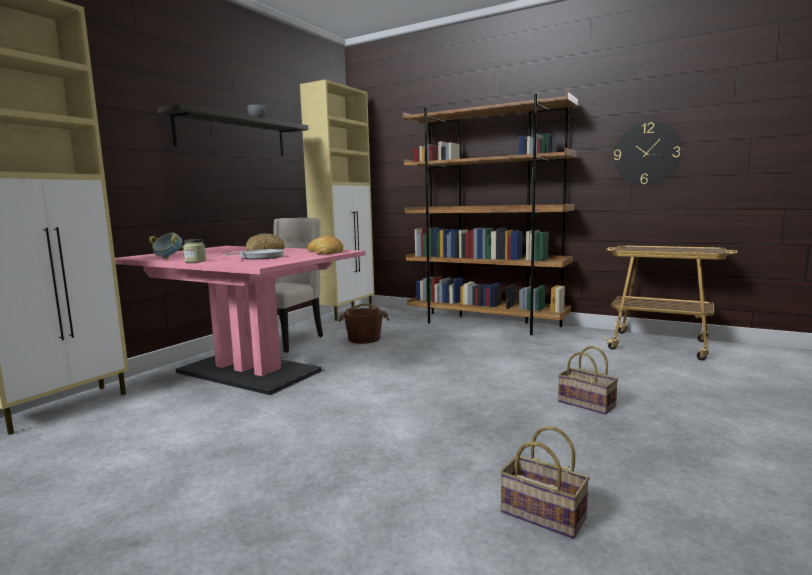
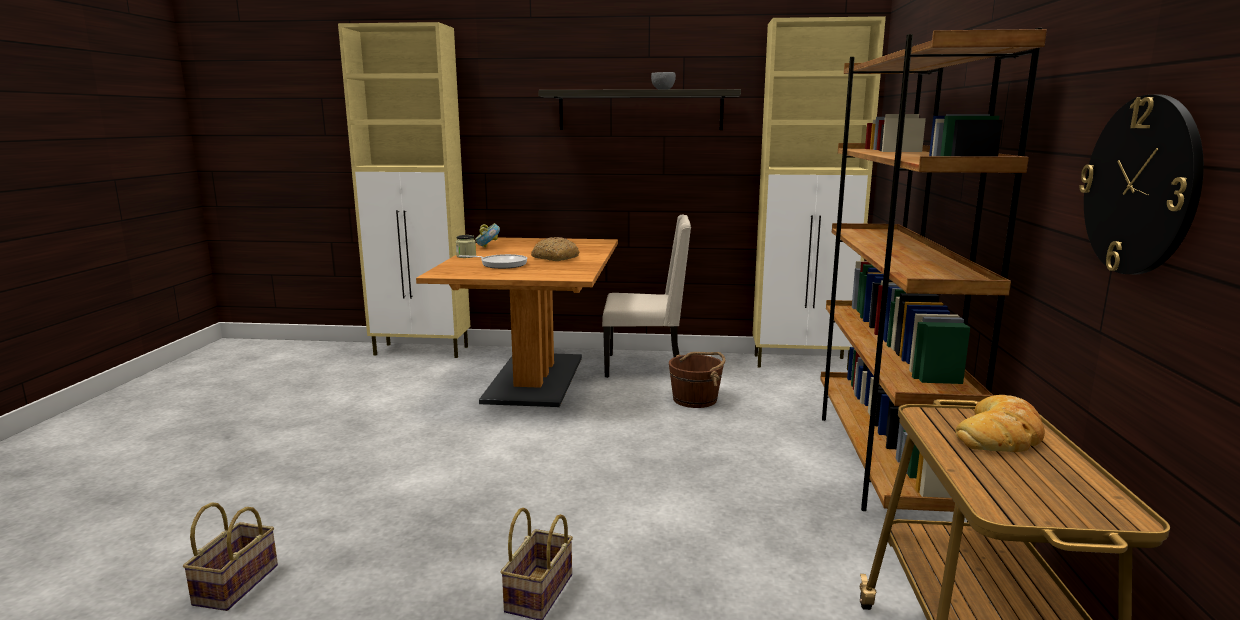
camera: 65 degrees right, 5 degrees up
(248, 372) = (534, 379): pink dining table -> brown dining table
(326, 252) = (562, 273): bread -> bread (1001, 435)

